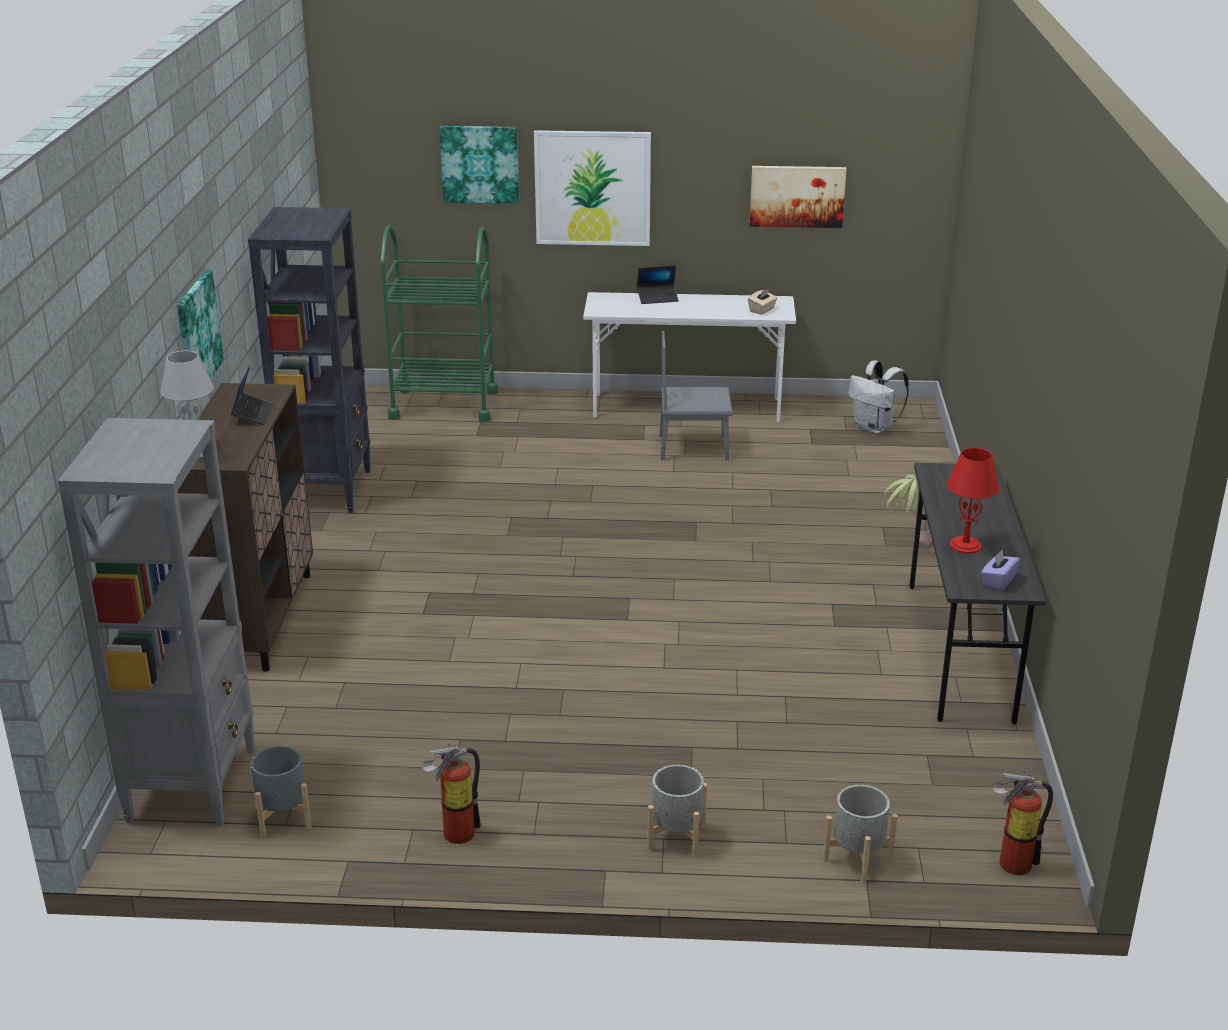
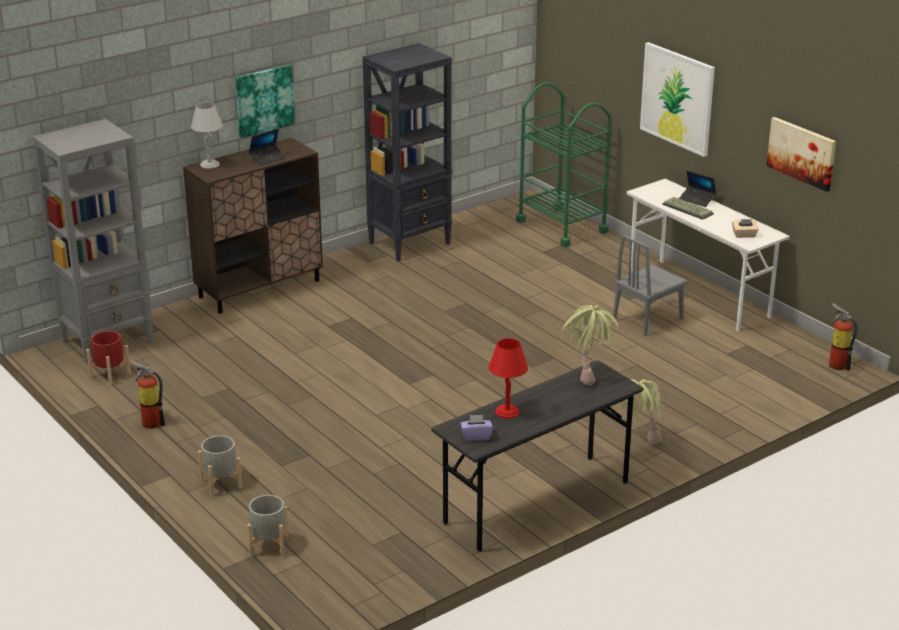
camera: 50 degrees right, 0 degrees up
(283, 818) = (110, 375): grey planter -> red planter
(480, 164) = (617, 57): picture -> none
(670, 308) = (688, 209): none -> keyboard
(693, 447) = (647, 319): grey chair -> grey chair turned 90 degrees counterclockwise
(875, 428) = (792, 366): white backpack -> none
(939, 478) = (589, 374): none -> potted plant
(1010, 862) = (327, 598): fire extinguisher -> fire extinguisher (836, 364)

